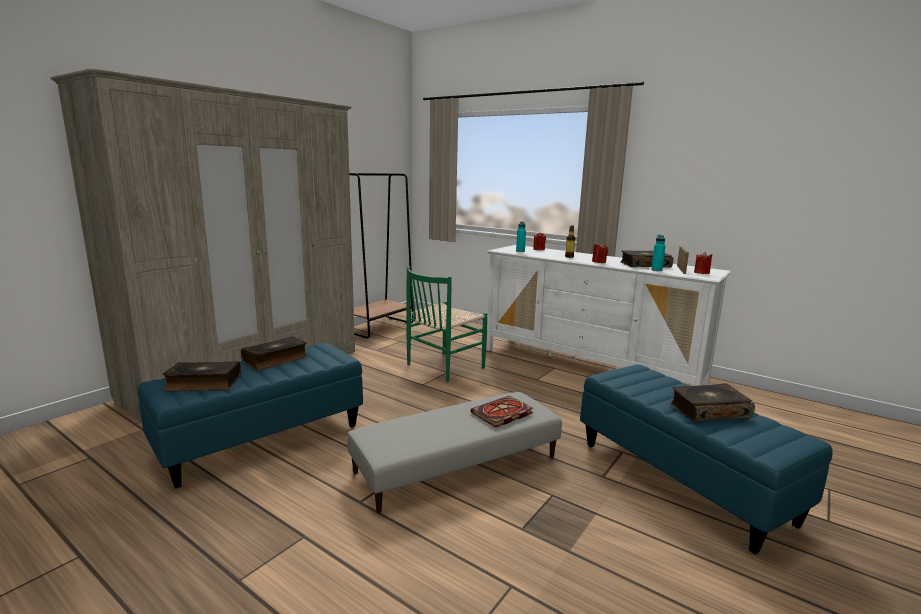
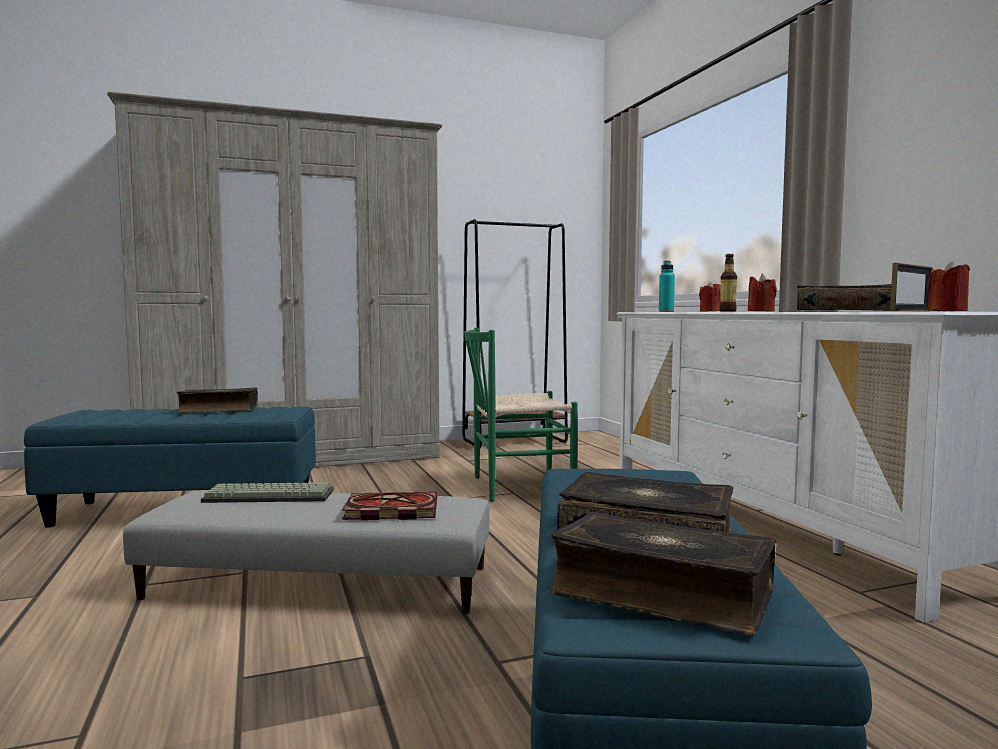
camera: 35 degrees right, 10 degrees down
(203, 384) = (111, 415): book -> book (660, 593)
(416, 421) = (271, 495): none -> keyboard
(656, 270) = (843, 311): turquoise bottle -> none

